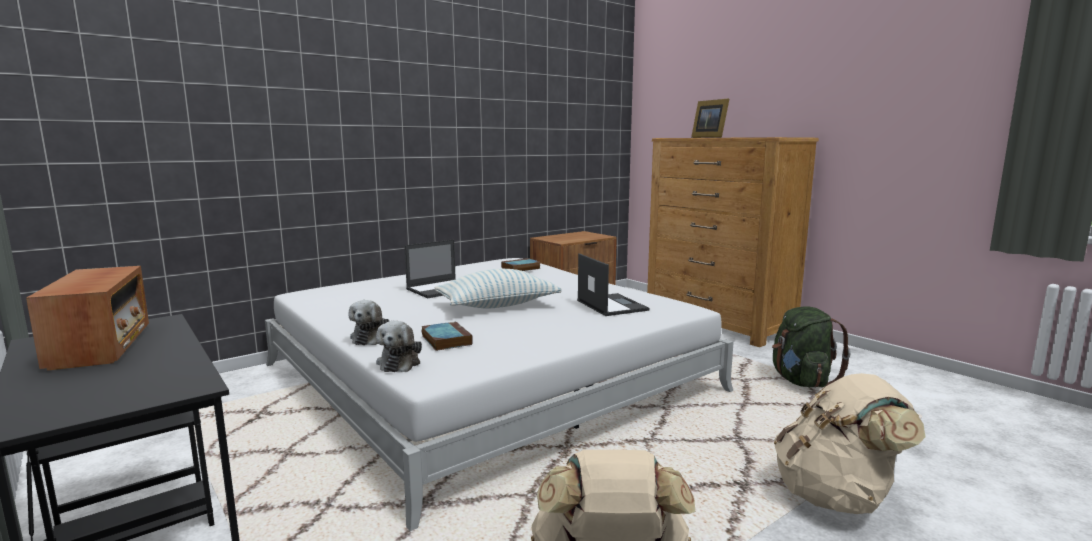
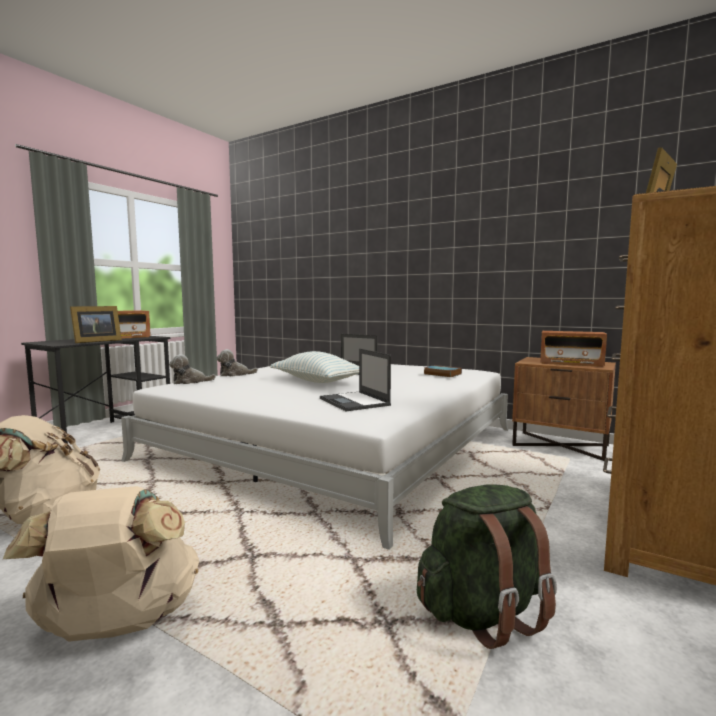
camera: 70 degrees right, 5 degrees down
(169, 361) = (95, 341): none -> picture frame
(445, 340) = (231, 382): book -> none
(580, 237) = (571, 363): none -> radio
(611, 305) = (355, 402): laptop -> laptop turned 105 degrees clockwise

